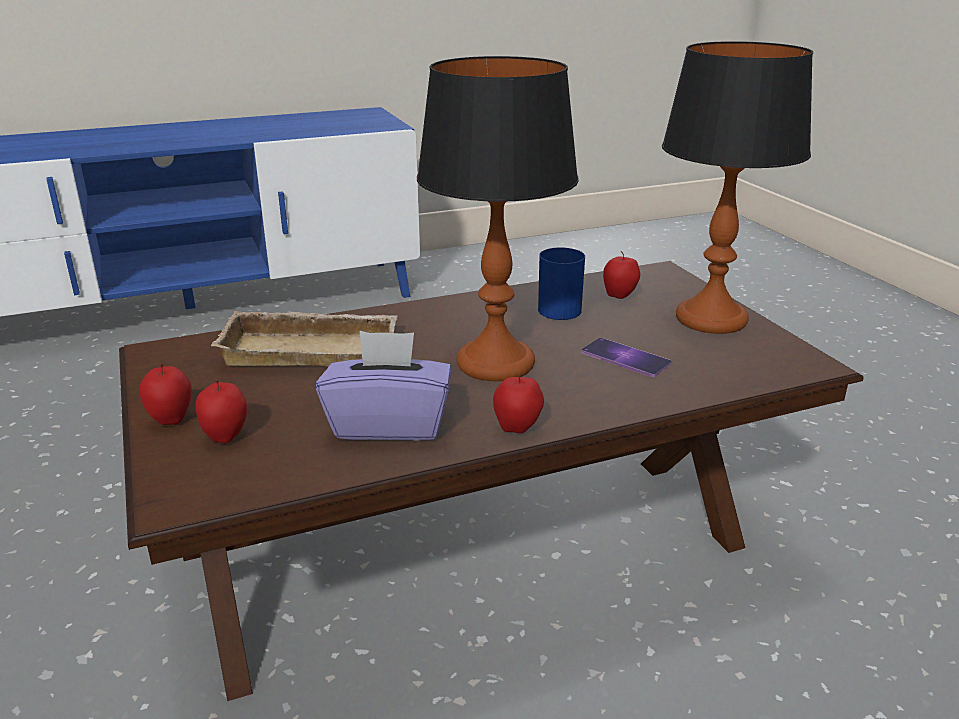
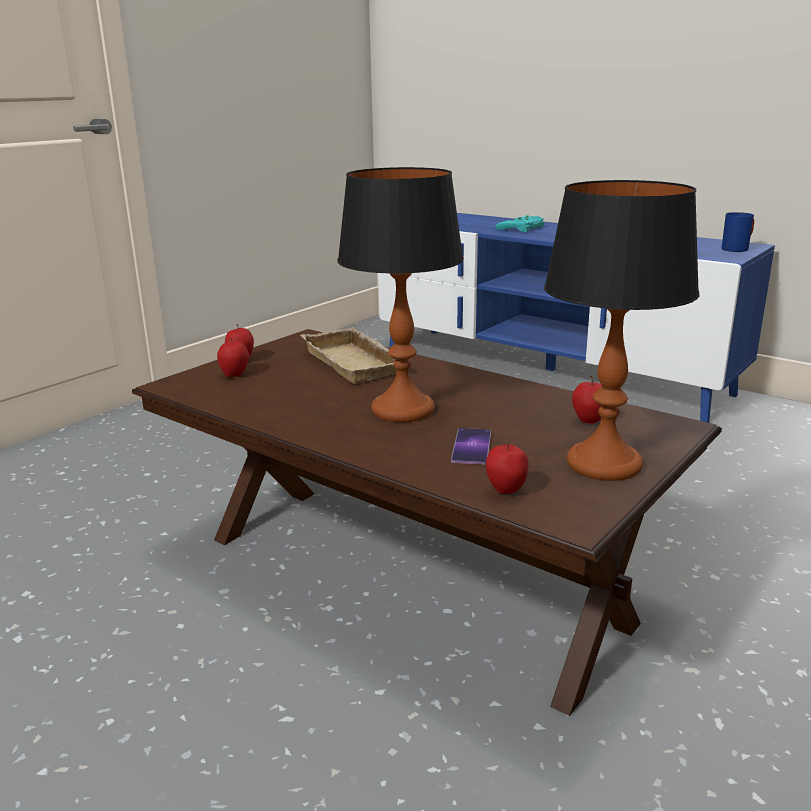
camera: 60 degrees right, 5 degrees down
(109, 140) = (523, 228): none -> turquoise game controller
(389, 424) = (286, 404): purple tissue box -> none
(517, 429) = (317, 437): apple -> apple (506, 491)
(558, 308) = (526, 407): blue mug -> blue mug (738, 249)

